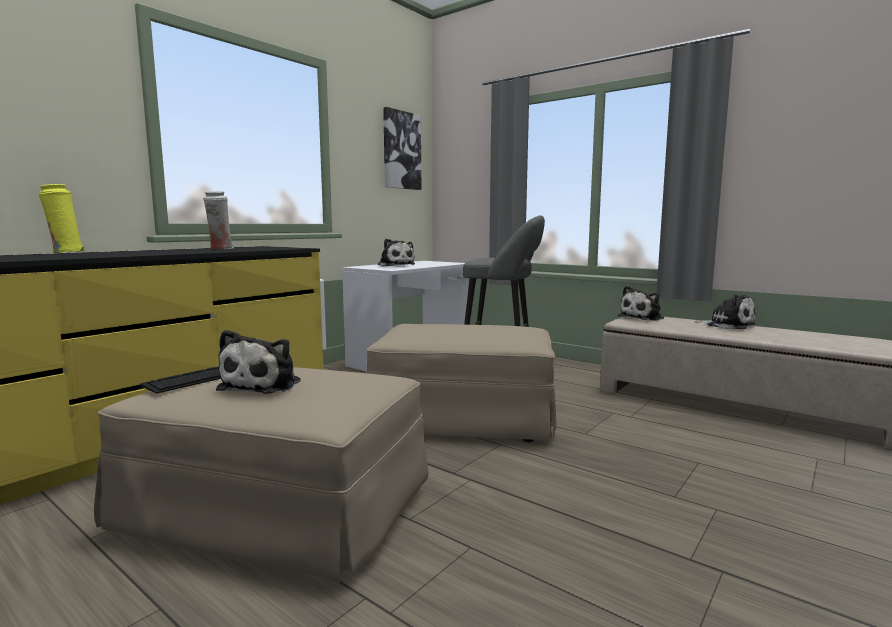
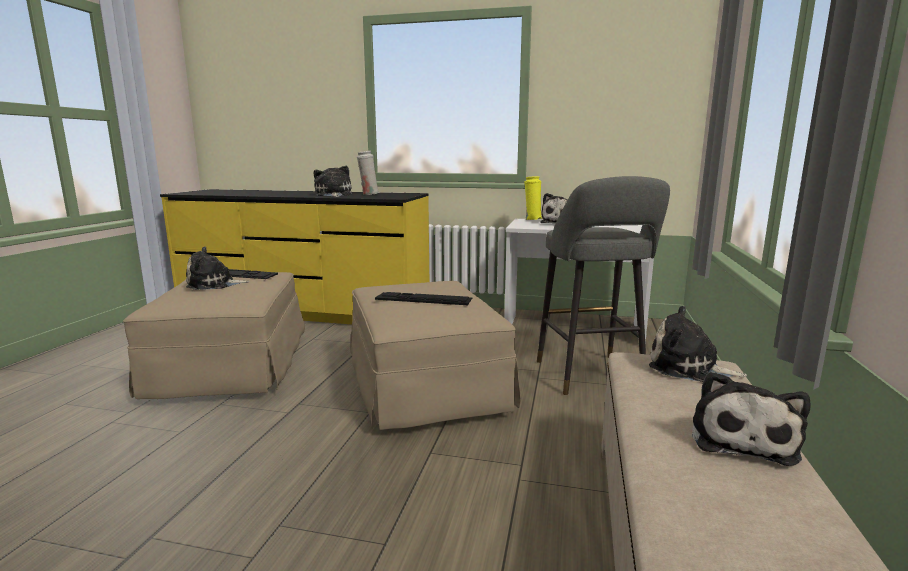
camera: 65 degrees right, 5 degrees up
(65, 253) = (293, 191): yellow vase -> yellow vase (532, 219)
(194, 251) = (333, 195): none -> plush toy
(401, 150) = (643, 84): picture -> none
(470, 330) = (423, 299): none -> keyboard

